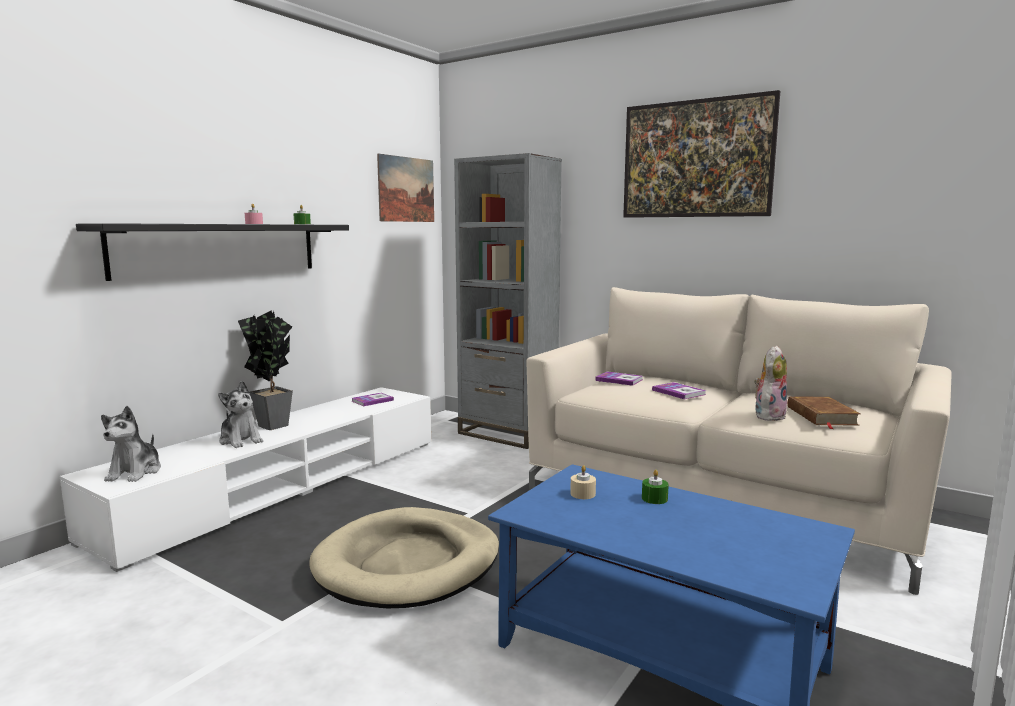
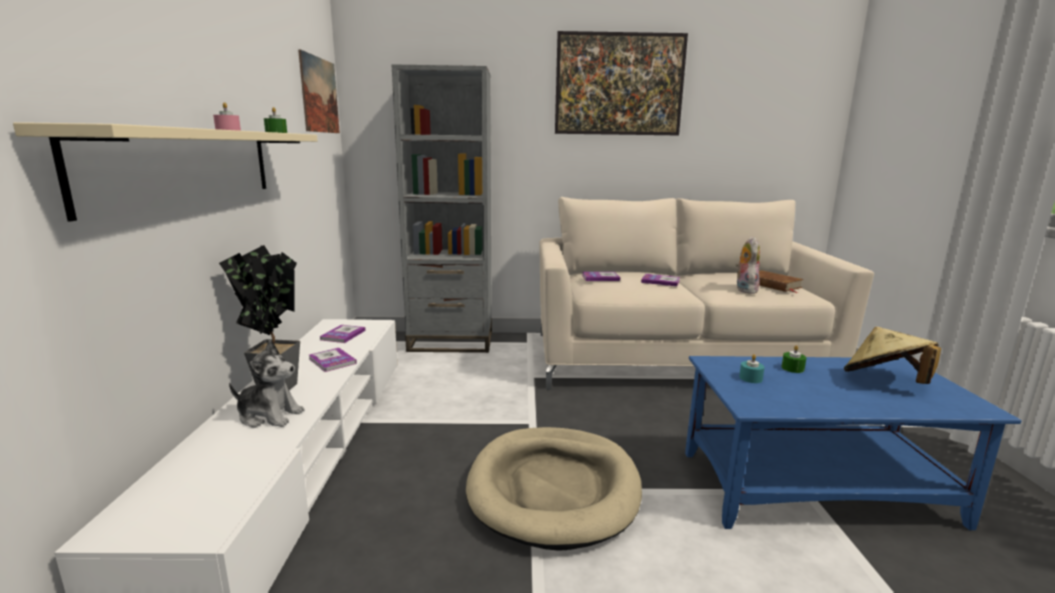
camera: 35 degrees left, 5 degrees up
(135, 472) = (192, 501): plush toy -> none
(220, 249) = (187, 165): black shelf -> beige shelf
(333, 416) = (332, 361): none -> book
(582, 494) = (750, 378): beige candle -> turquoise candle
(738, 536) = (884, 381): none -> beige hat

